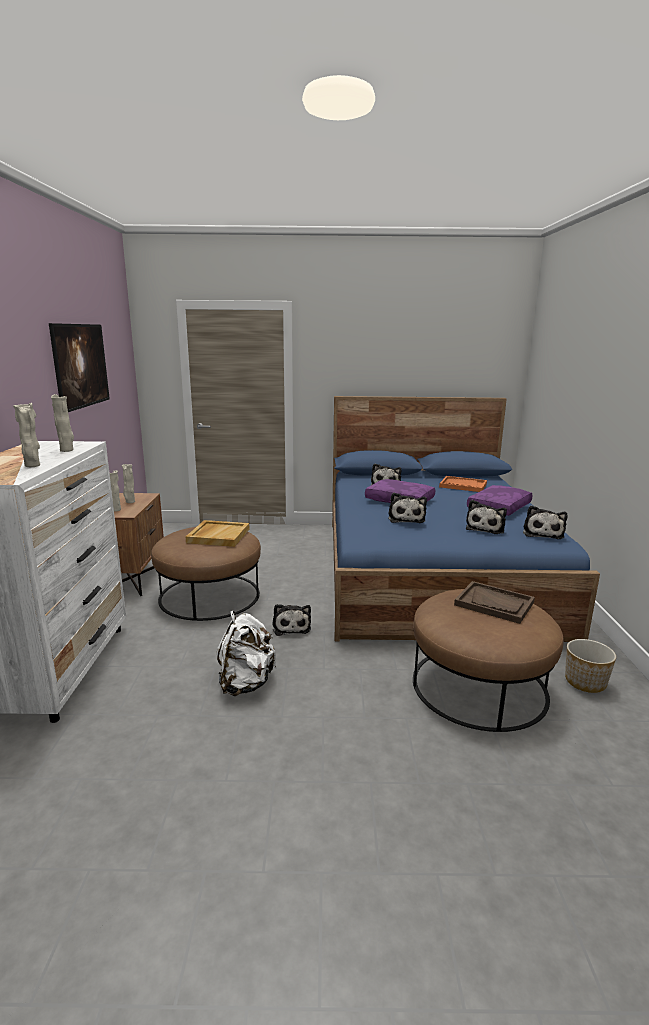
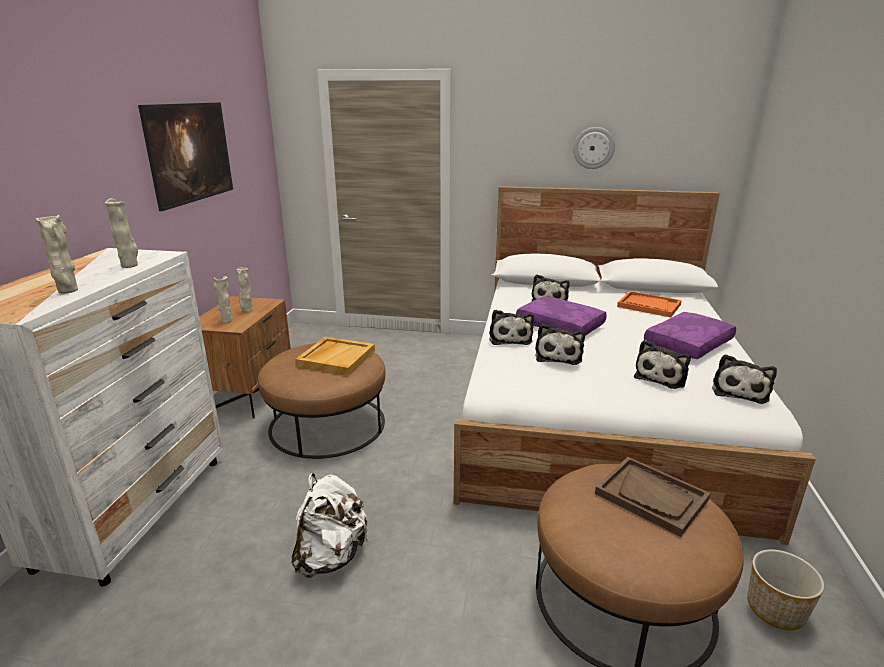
camera: 10 degrees right, 5 degrees up
(291, 626) = (407, 477): plush toy -> plush toy (510, 338)
(409, 364) = (593, 148): none -> wall clock
(431, 571) = (597, 410): blue bed -> white bed

